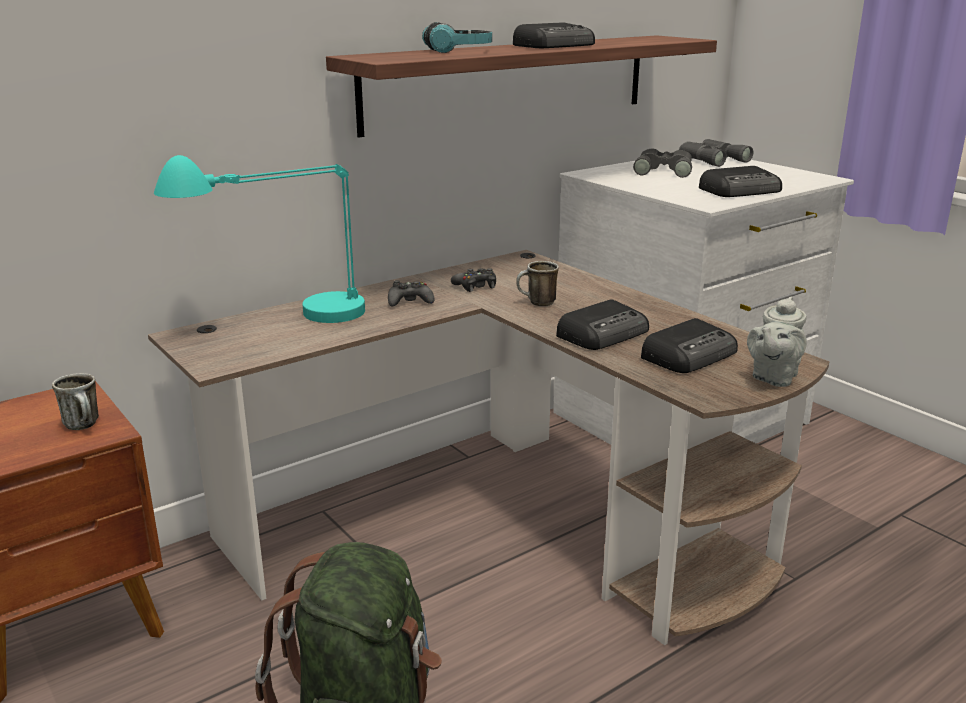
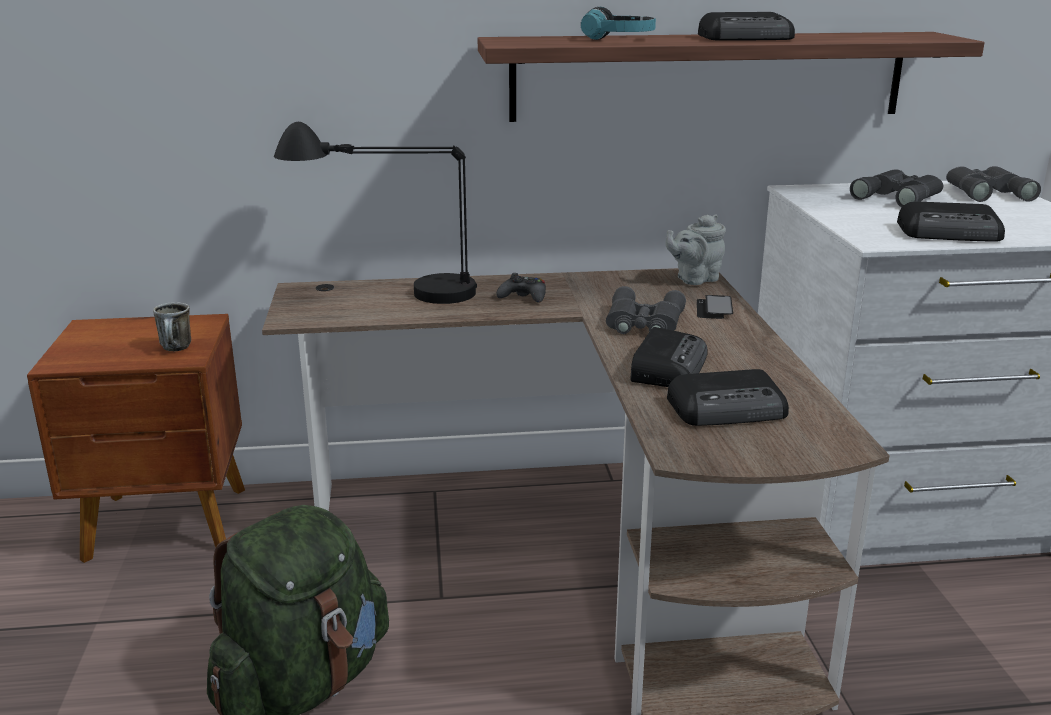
camera: 30 degrees right, 0 degrees up
(280, 322) = (389, 293): turquoise table lamp -> black table lamp
(475, 286) = (606, 294): black game controller -> none
(537, 303) = (643, 323): mug -> grey binoculars
(573, 282) = (714, 309): none -> phone
(604, 333) = (668, 367): radio -> radio turned 60 degrees counterclockwise
(773, 377) = (789, 454): grey teapot -> grey teapot (694, 279)

